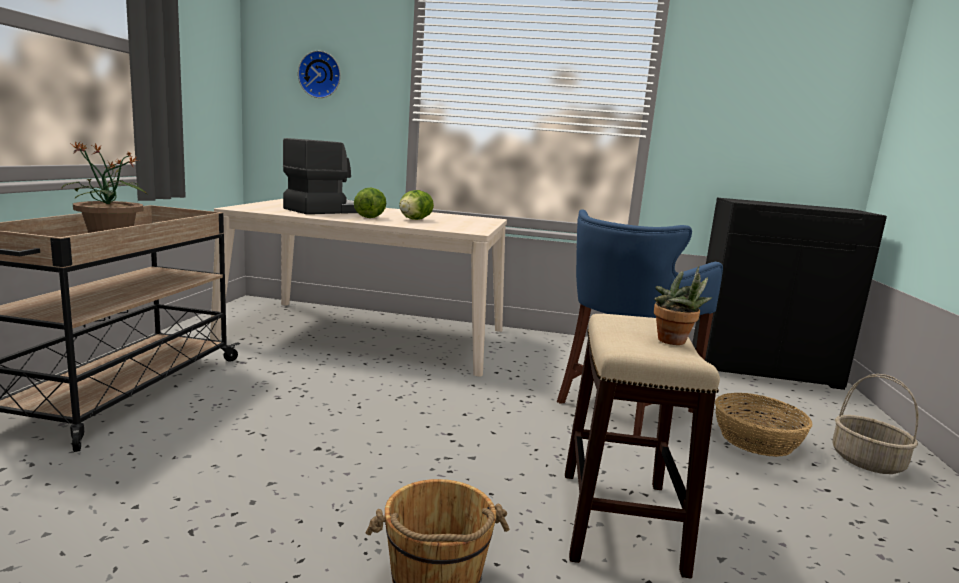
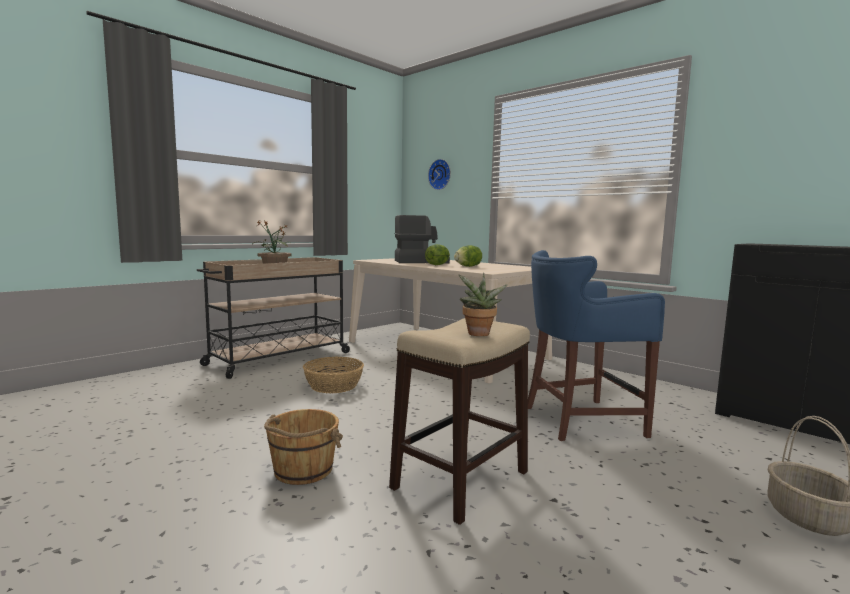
camera: 35 degrees right, 5 degrees down
(757, 440) = (686, 469): basket -> basket (334, 386)

